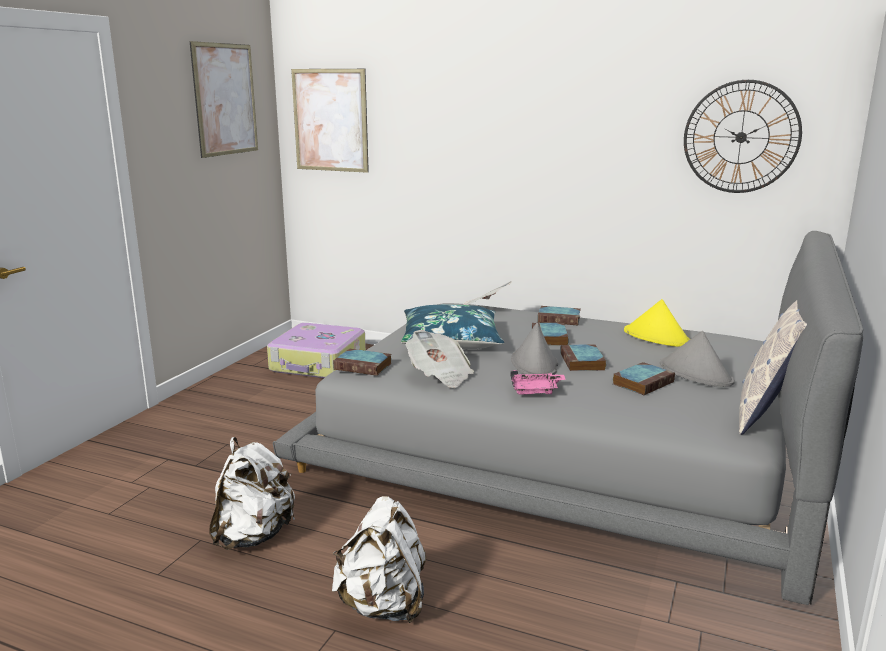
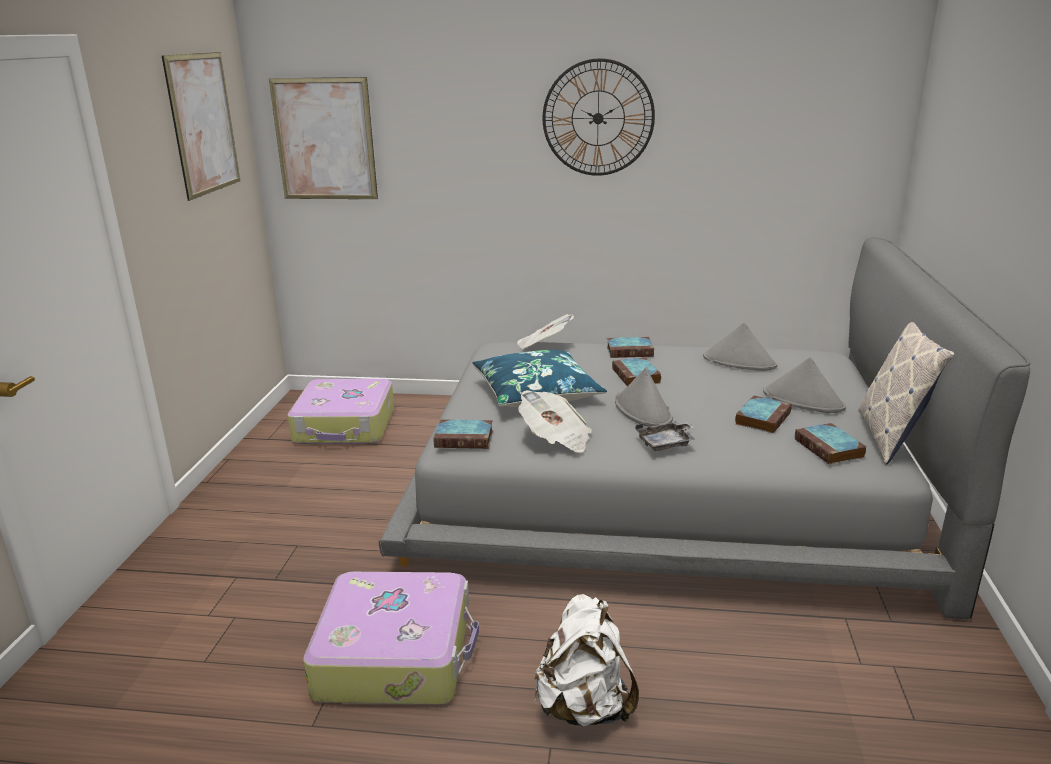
camera: 15 degrees left, 5 degrees up
(254, 535) = (396, 654): white backpack -> suitcase
(535, 390) = (666, 443): pink tray -> grey tray
(583, 362) = (689, 402): book -> book (830, 449)
(657, 337) = (739, 361): yellow hat -> grey hat
(741, 137) = (797, 144): wall clock -> wall clock (598, 118)

